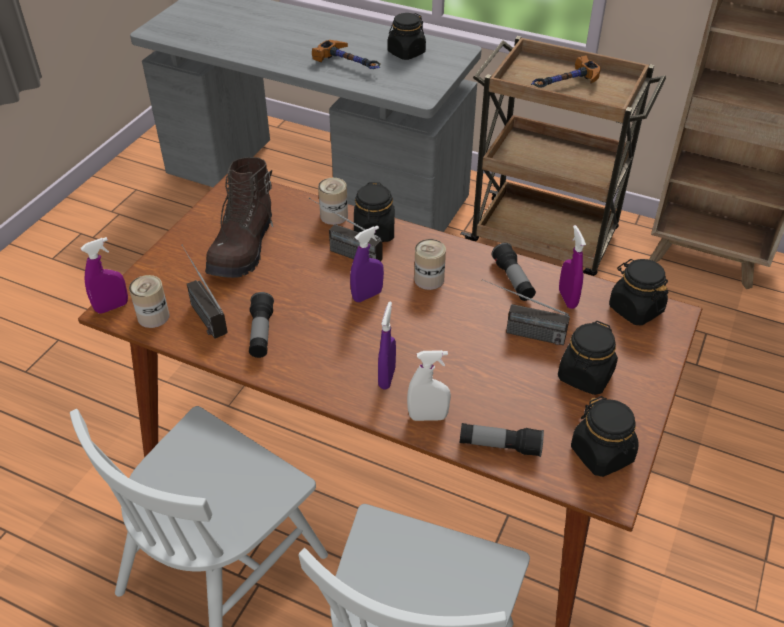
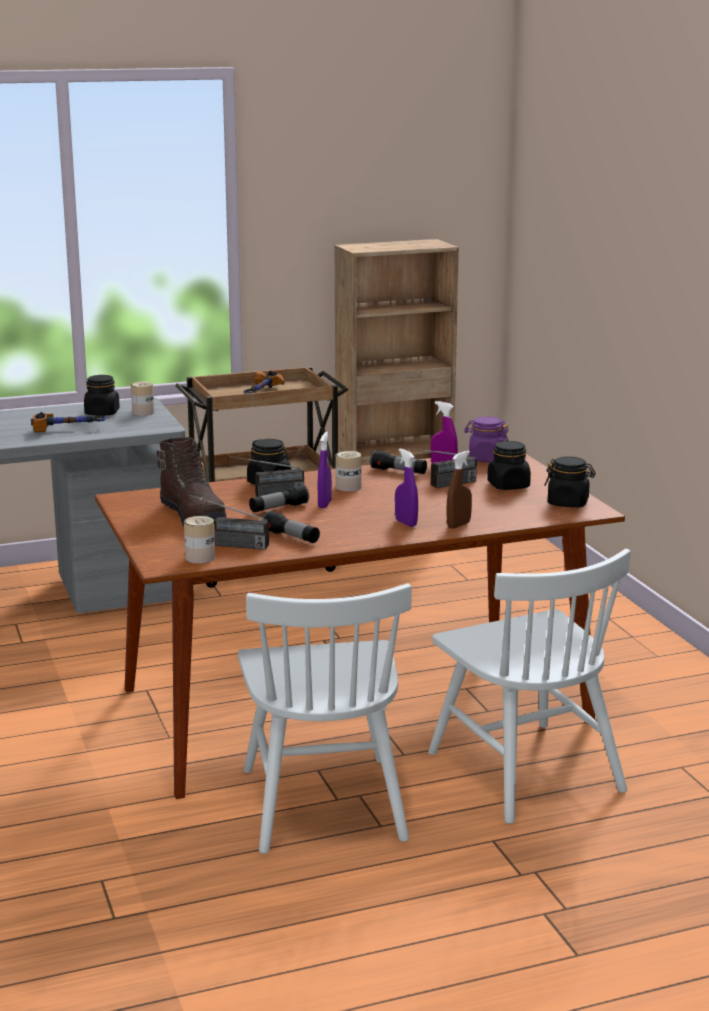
camera: 45 degrees left, 25 degrees down
(112, 307) = (158, 565): purple spray bottle -> none
(334, 216) = (226, 487): can -> can (143, 412)
(428, 417) = (458, 525): white spray bottle -> brown spray bottle
(500, 446) = (515, 519): flashlight -> flashlight (278, 508)
(635, 309) = (486, 459): black jar -> purple jar

